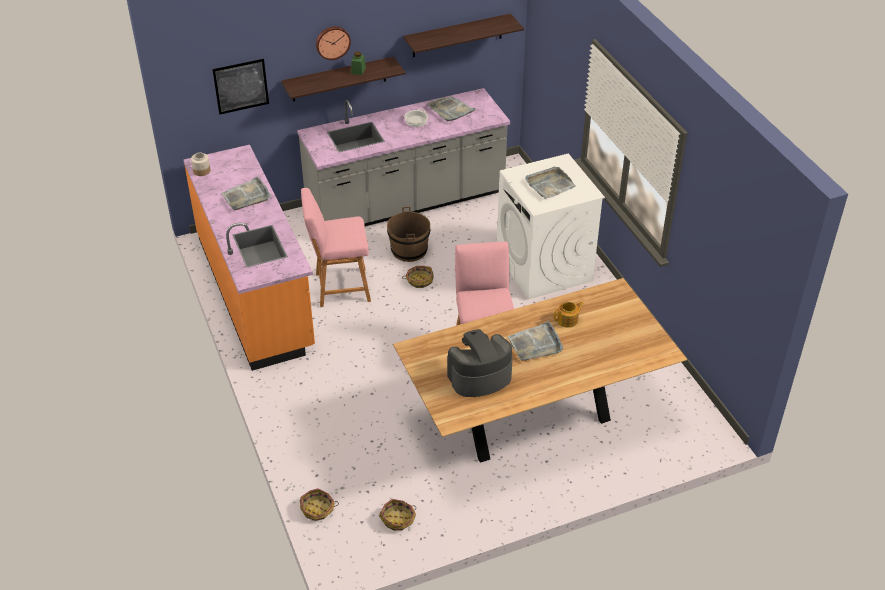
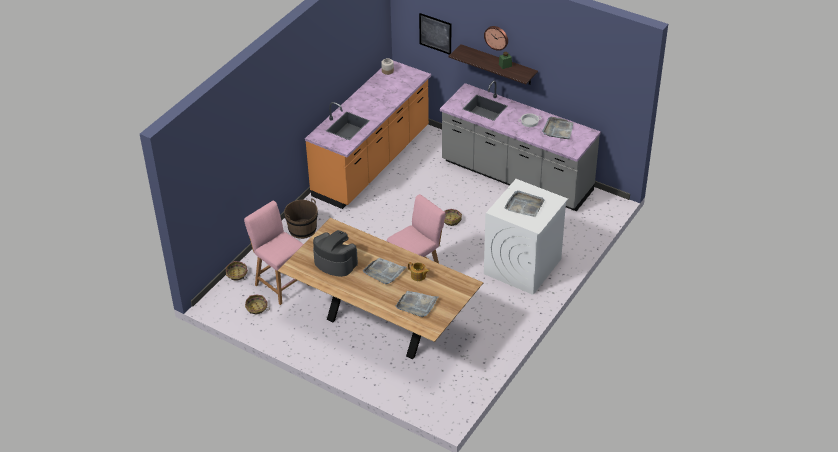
camera: 55 degrees right, 0 degrees up
(246, 196) = (383, 98): grey tray -> grey tray (417, 305)
(339, 287) = (410, 191): pink stool -> pink stool (280, 283)
(409, 250) = (473, 201): brown bucket -> brown bucket (302, 229)
(457, 35) = (585, 81): shelf -> none

